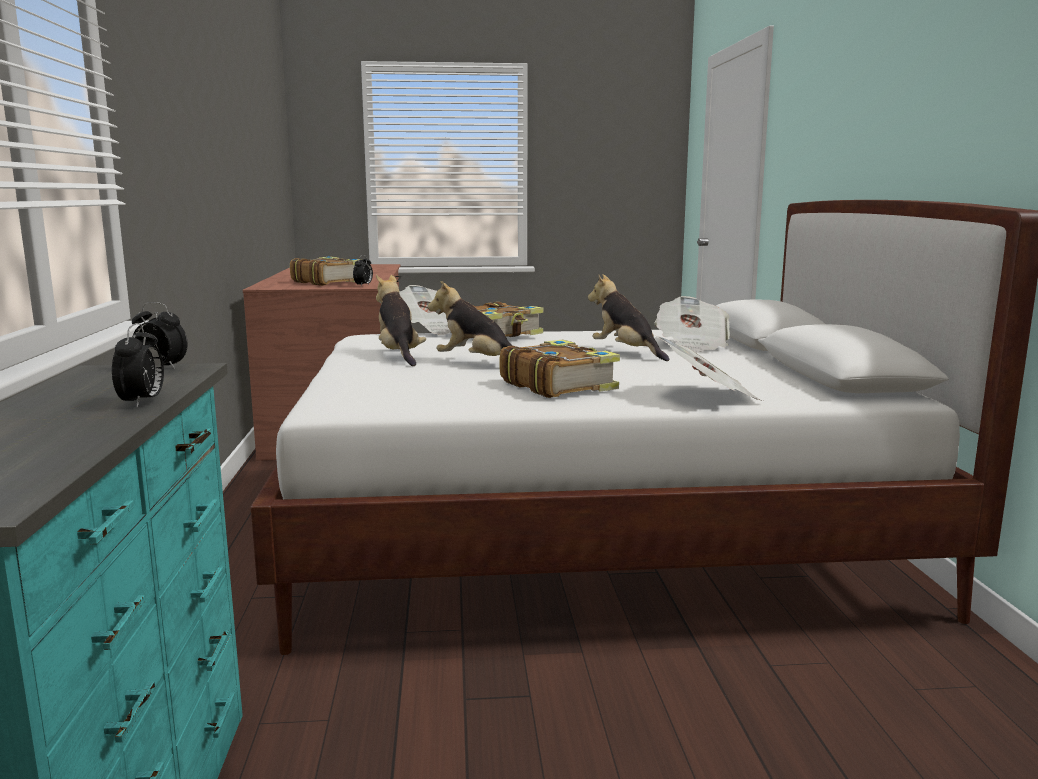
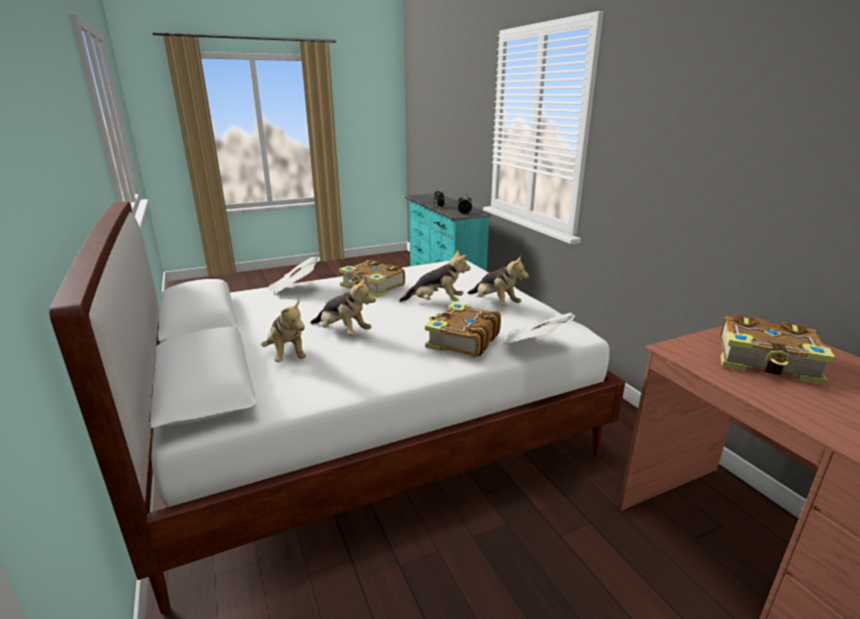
camera: 160 degrees right, 10 degrees up
(363, 285) = (686, 350): alarm clock -> none
(691, 346) = (286, 355): newspaper -> plush toy

